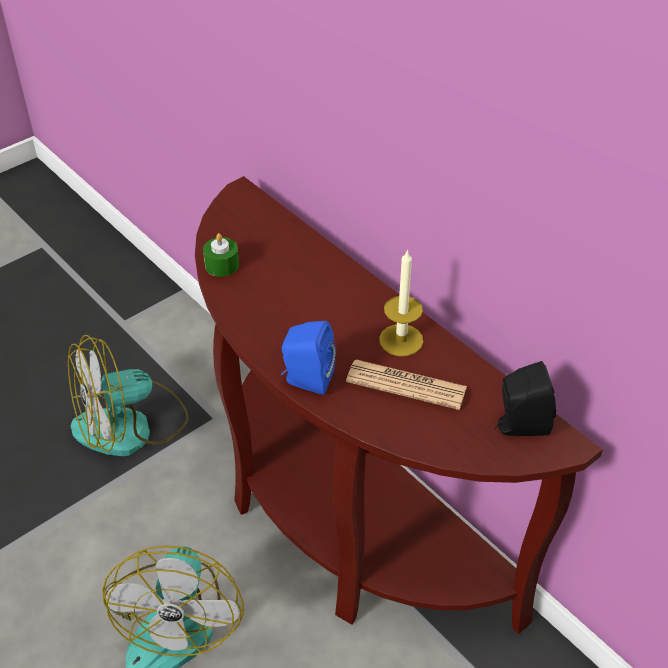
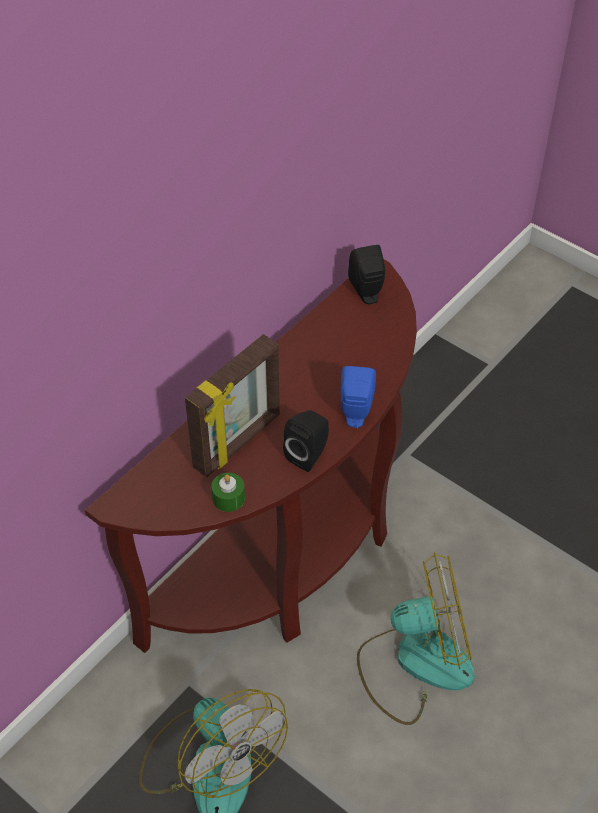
camera: 100 degrees left, 5 degrees up
(259, 331) = (309, 454): none -> black speaker
(293, 279) = (238, 442): none -> picture frame
(401, 340) = (298, 363): candle -> none
(406, 385) = (345, 355): newspaper -> none

